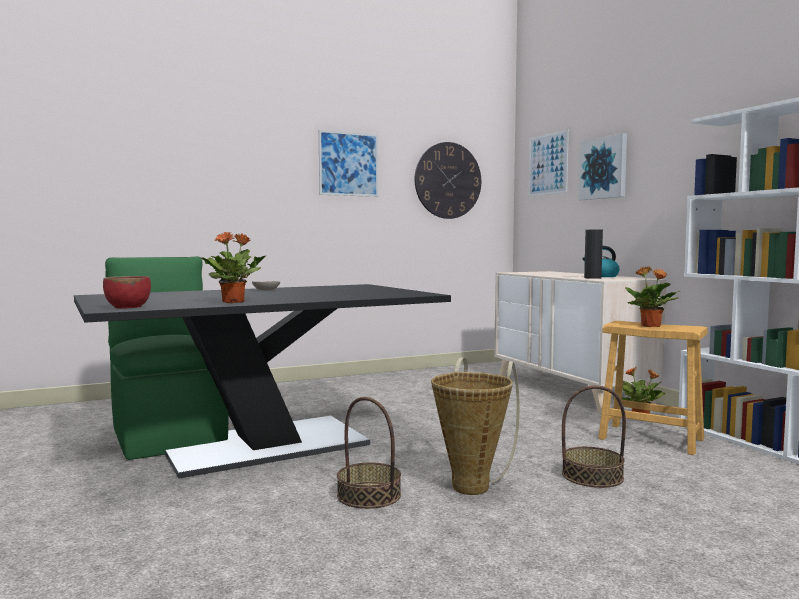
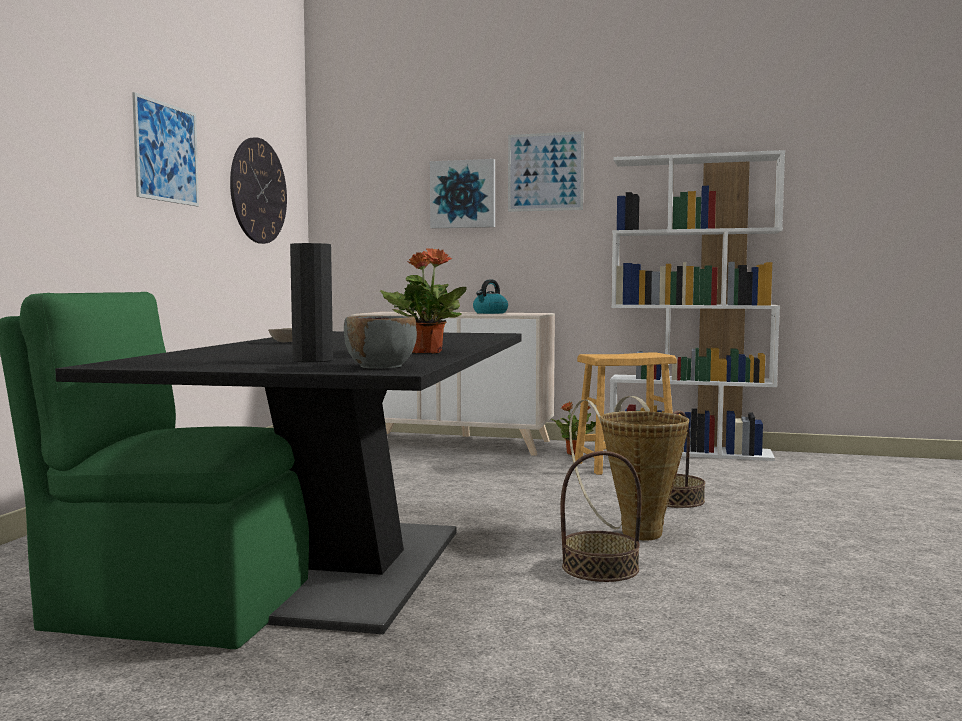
camera: 50 degrees left, 0 degrees up
(128, 307) = (381, 366): red bowl -> grey bowl
(548, 164) = (372, 182): picture -> picture (545, 172)
(592, 278) = (500, 314): black vase -> black vase (312, 360)
(651, 326) = (626, 355): potted plant -> none

